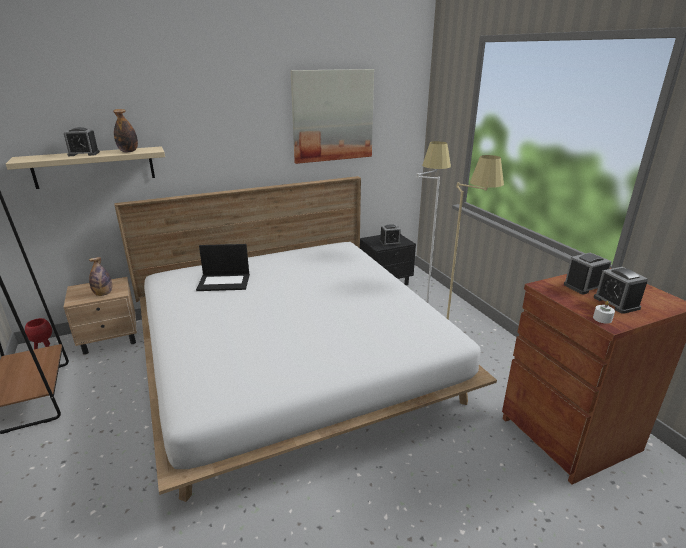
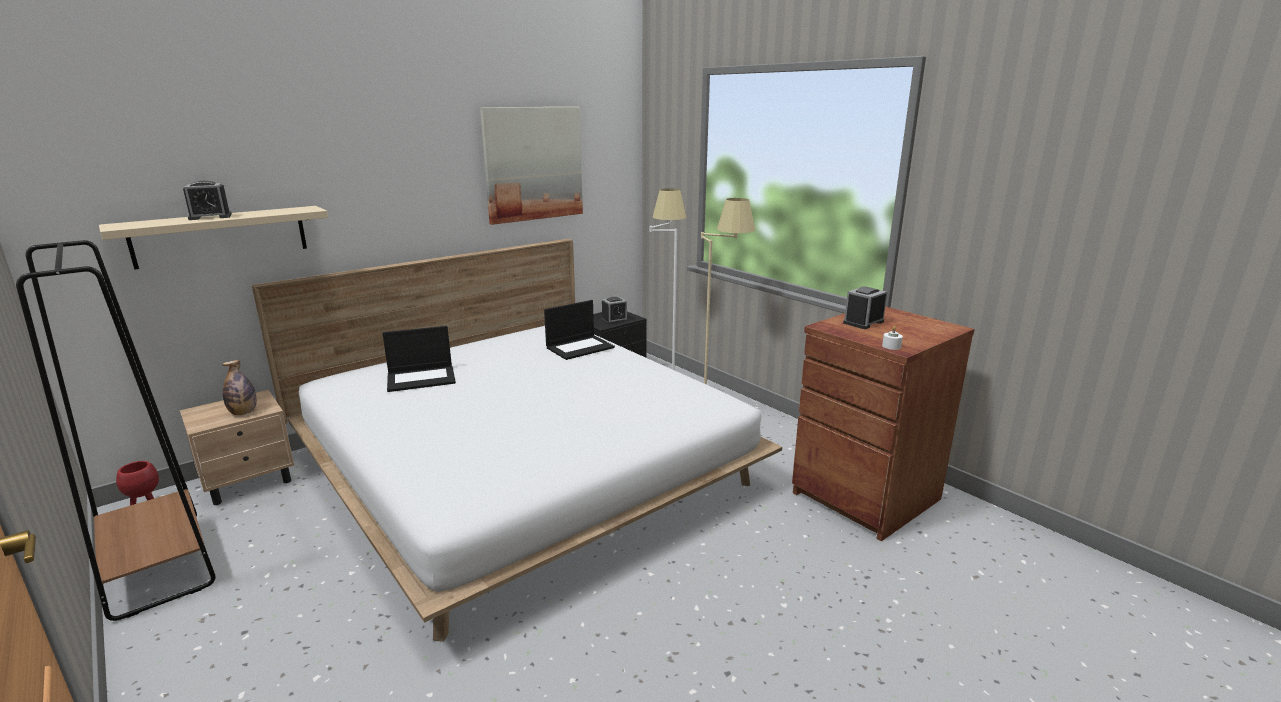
camera: 15 degrees left, 5 degrees down
(128, 151) = (275, 212): bottle -> none
(350, 267) = (580, 347): none -> laptop
(616, 303) = (899, 333): alarm clock -> none

